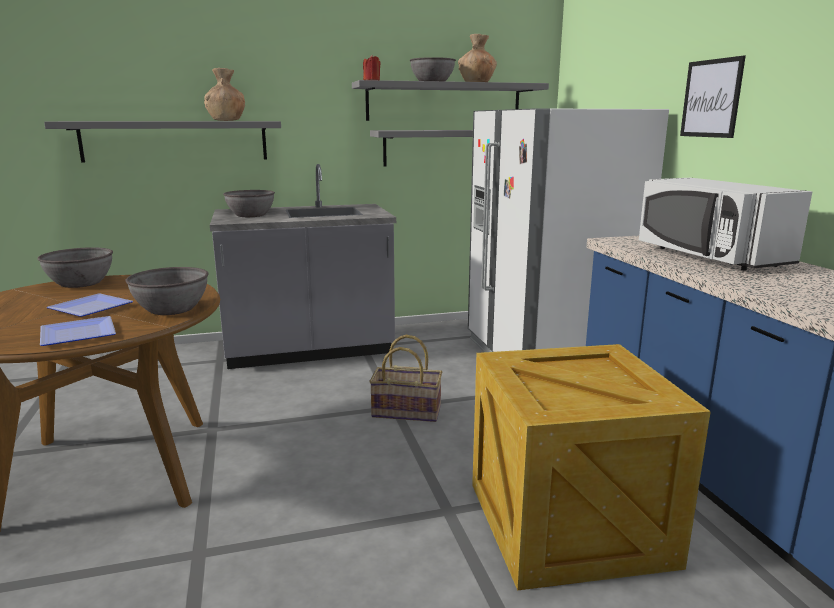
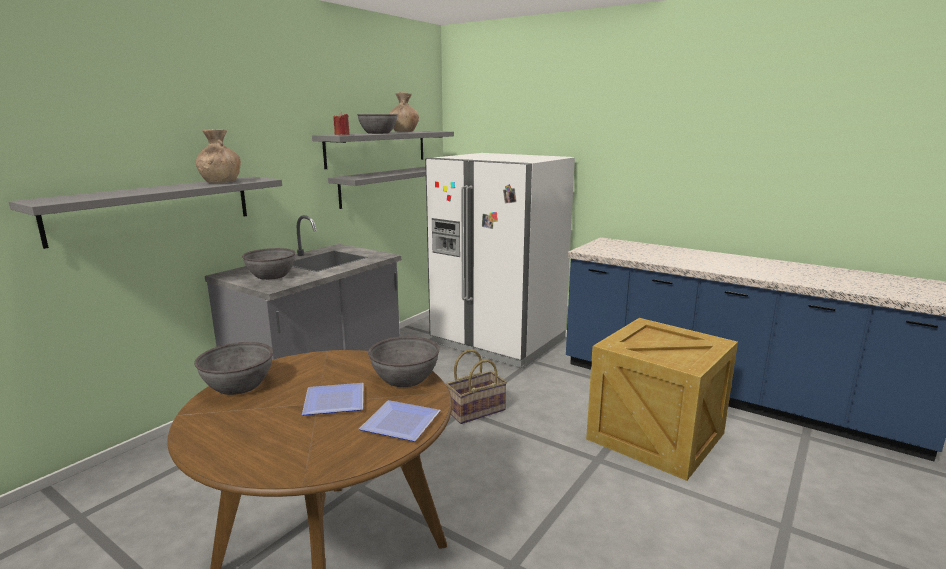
camera: 40 degrees left, 0 degrees up
(707, 256) = (653, 253): white microwave -> none
(711, 98) = (608, 152): picture -> none

